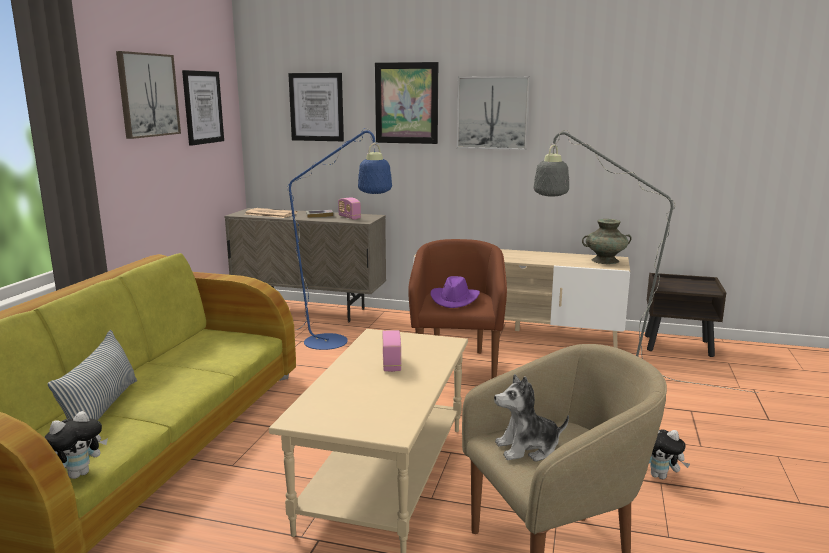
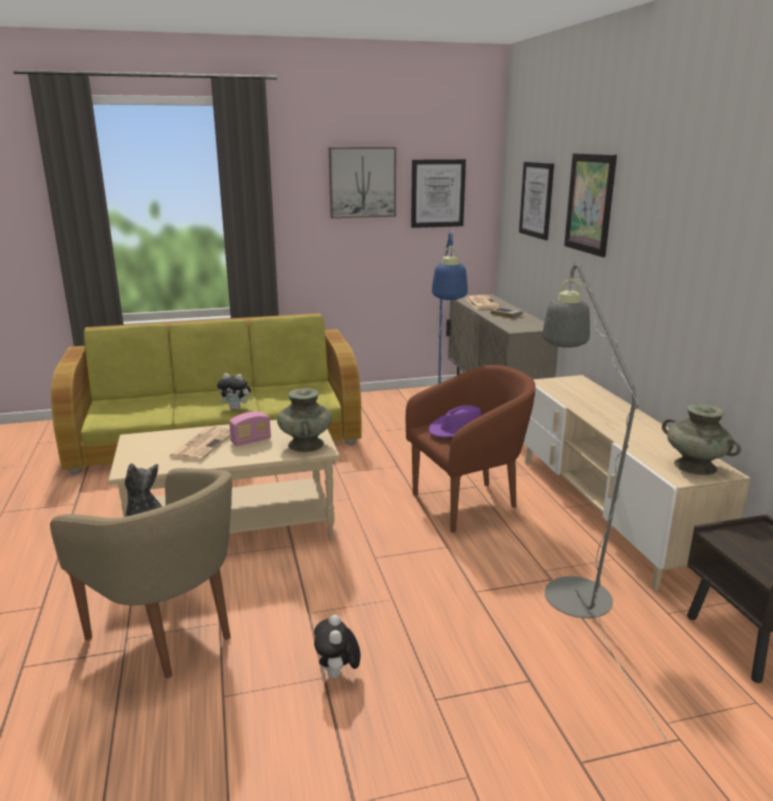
camera: 60 degrees right, 5 degrees up
(79, 473) = (101, 422): plush toy -> plush toy (236, 408)
(102, 409) = (179, 400): pillow -> none
(349, 217) = (519, 323): radio -> none
(369, 386) = (203, 444): none -> newspaper
(431, 345) = (306, 444): none -> turquoise vase
(492, 113) = (651, 226): picture -> none

